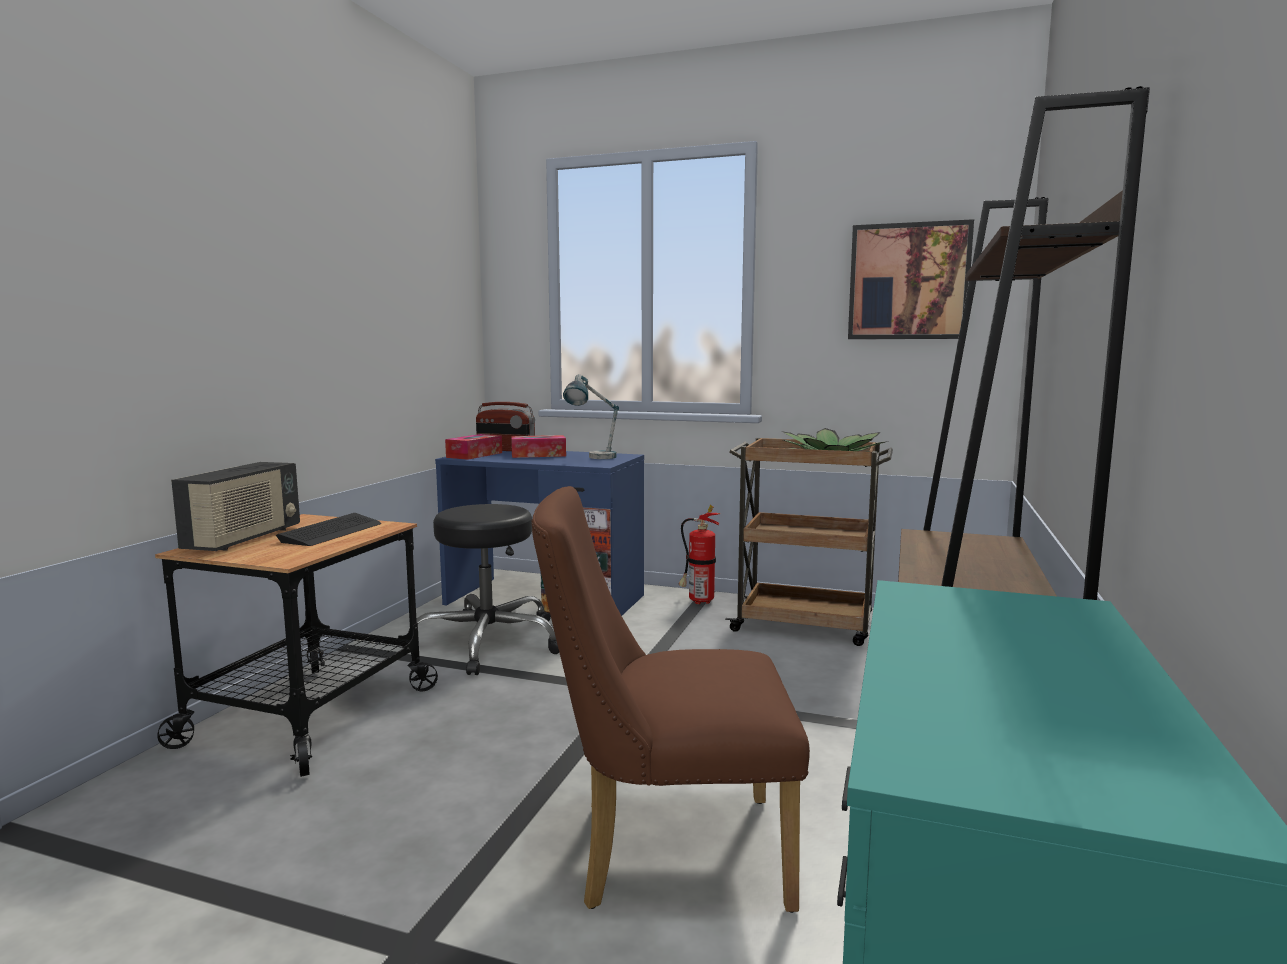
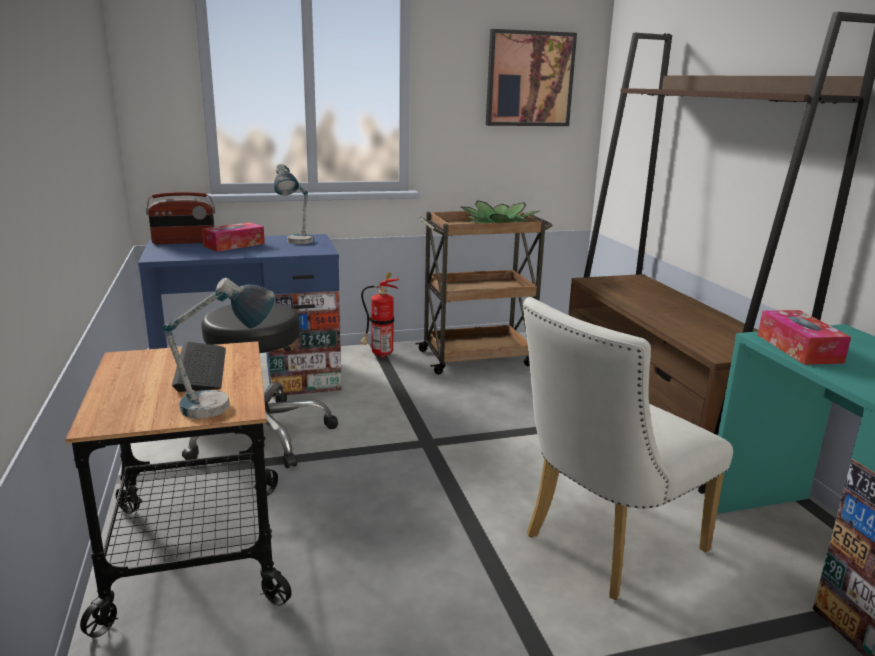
camera: 35 degrees left, 10 degrees up
(244, 539) = (125, 397): radio -> none
(279, 558) = (225, 409): none -> table lamp
(474, 455) = (169, 252): tissue box -> tissue box (798, 348)
(664, 852) = (604, 546): brown chair -> white chair

